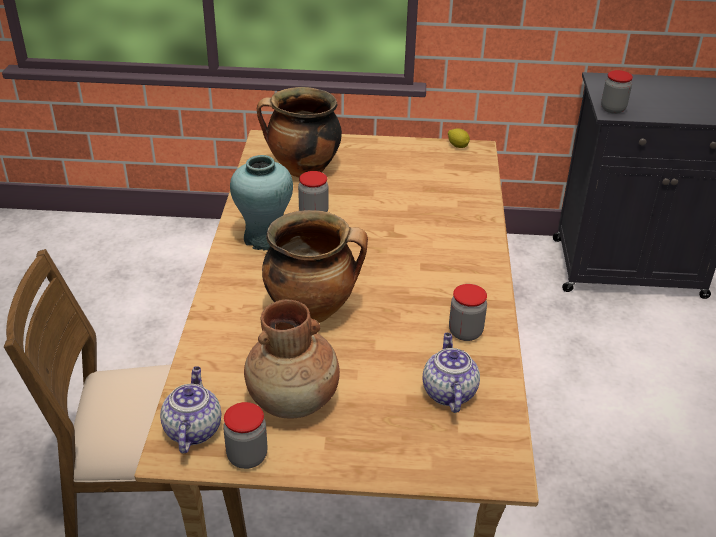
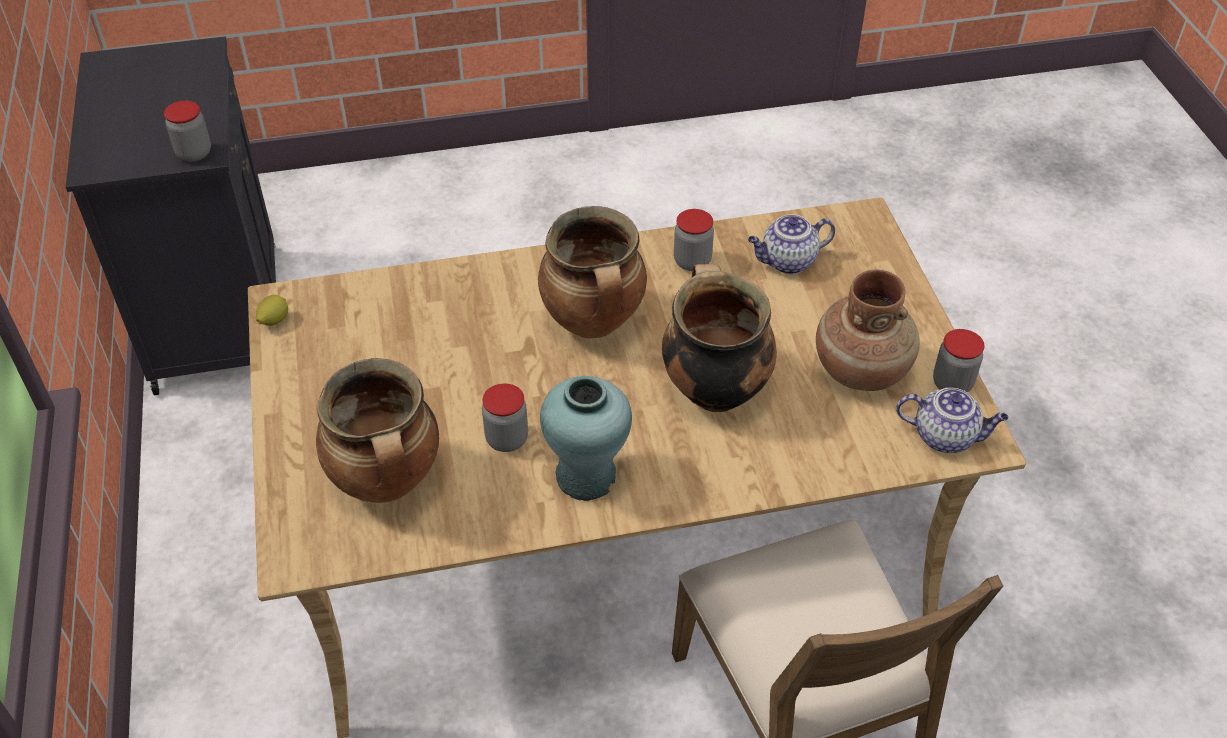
camera: 105 degrees left, 10 degrees up
(192, 429) = (946, 436): teapot -> teapot turned 150 degrees counterclockwise
(408, 267) = (594, 323): none -> cooking pot

